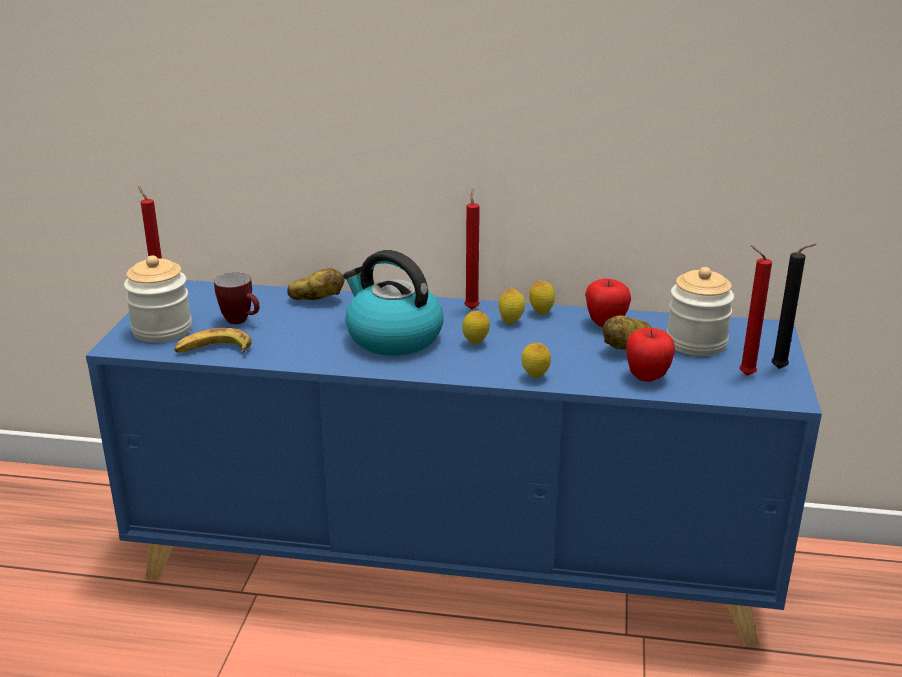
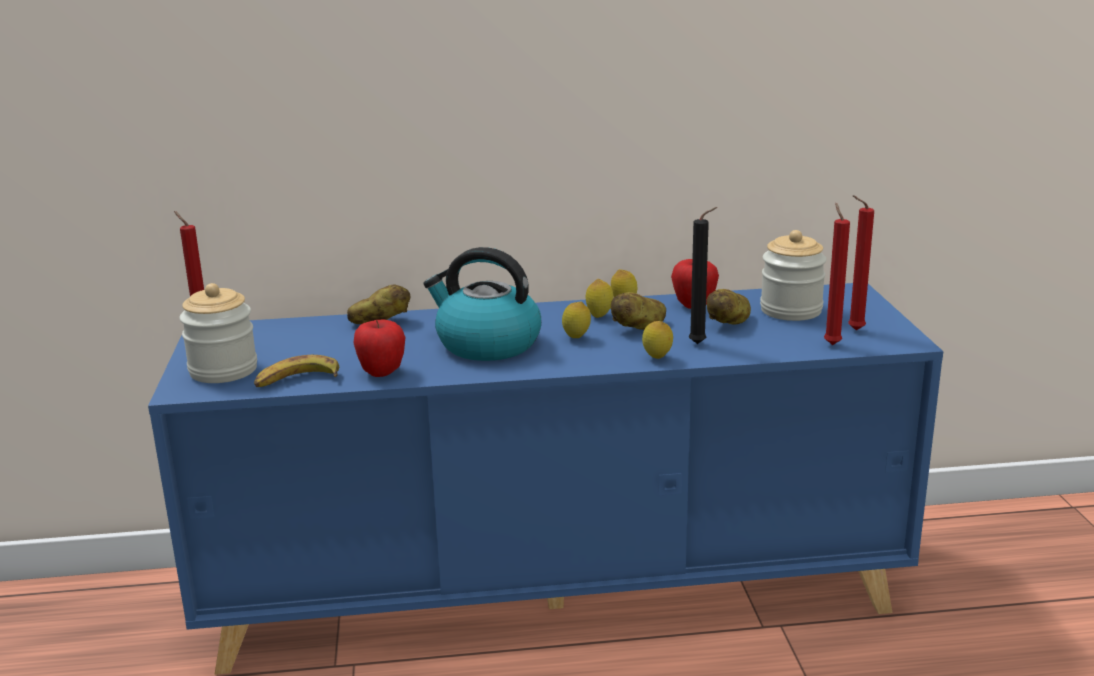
camera: 15 degrees left, 5 degrees down
(241, 321) = (309, 351): mug -> none
(472, 308) = (551, 309): red candle -> red candle (831, 343)
(540, 340) = (639, 328): none -> potato
(647, 377) = (765, 344): apple -> apple (382, 373)
(781, 369) = (884, 321): black candle -> black candle (700, 344)

